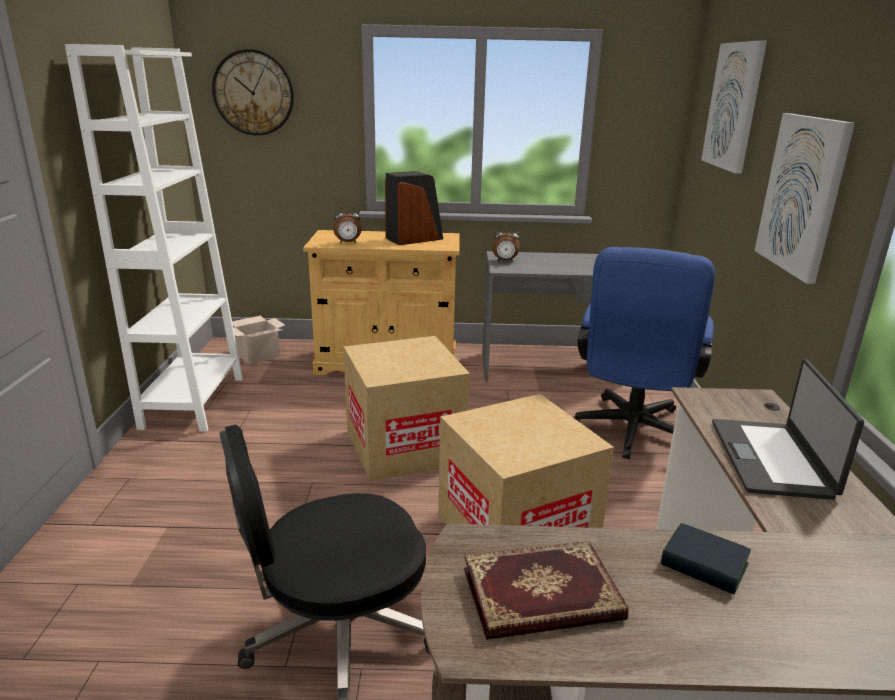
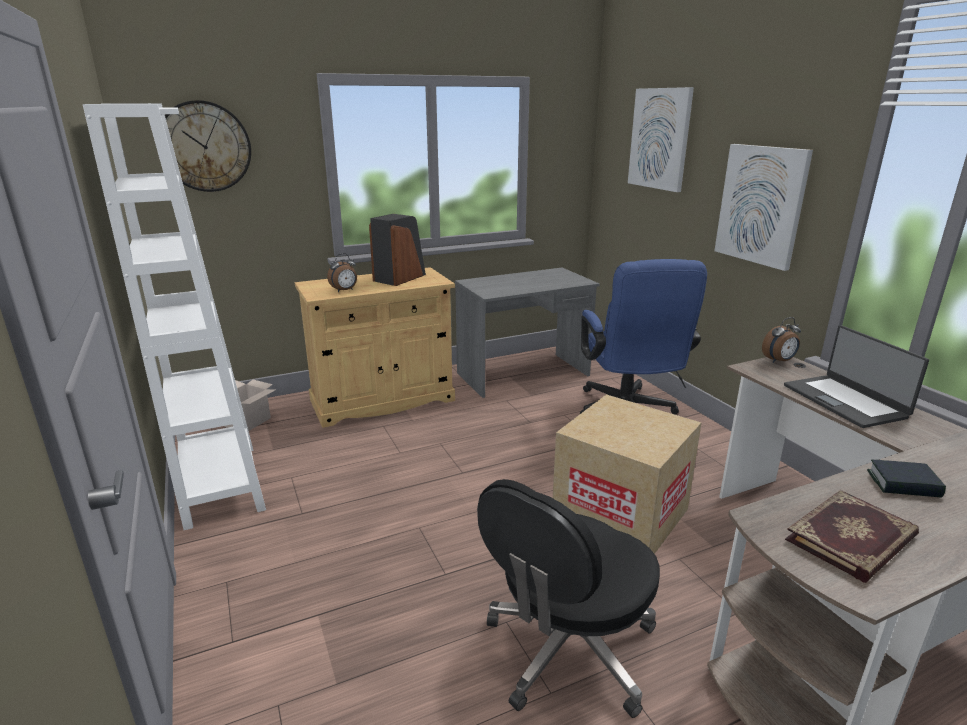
camera: 25 degrees left, 0 degrees up
(404, 446) = (469, 471): cardboard box -> none
(505, 261) = (483, 287): alarm clock -> alarm clock (779, 361)

